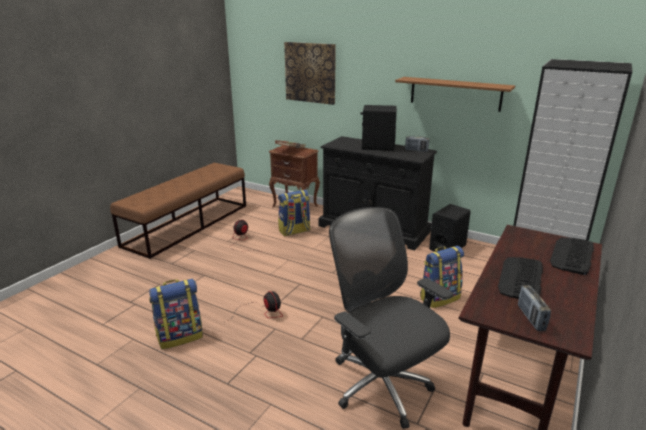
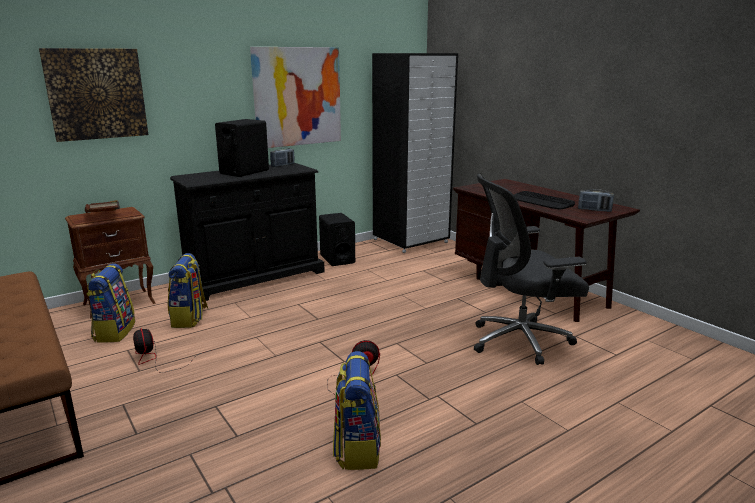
camera: 65 degrees left, 5 degrees down
(439, 298) = (414, 285): backpack -> backpack (114, 332)
(455, 93) = (297, 96): brown shelf -> picture
(572, 255) = (516, 186): keyboard -> none

